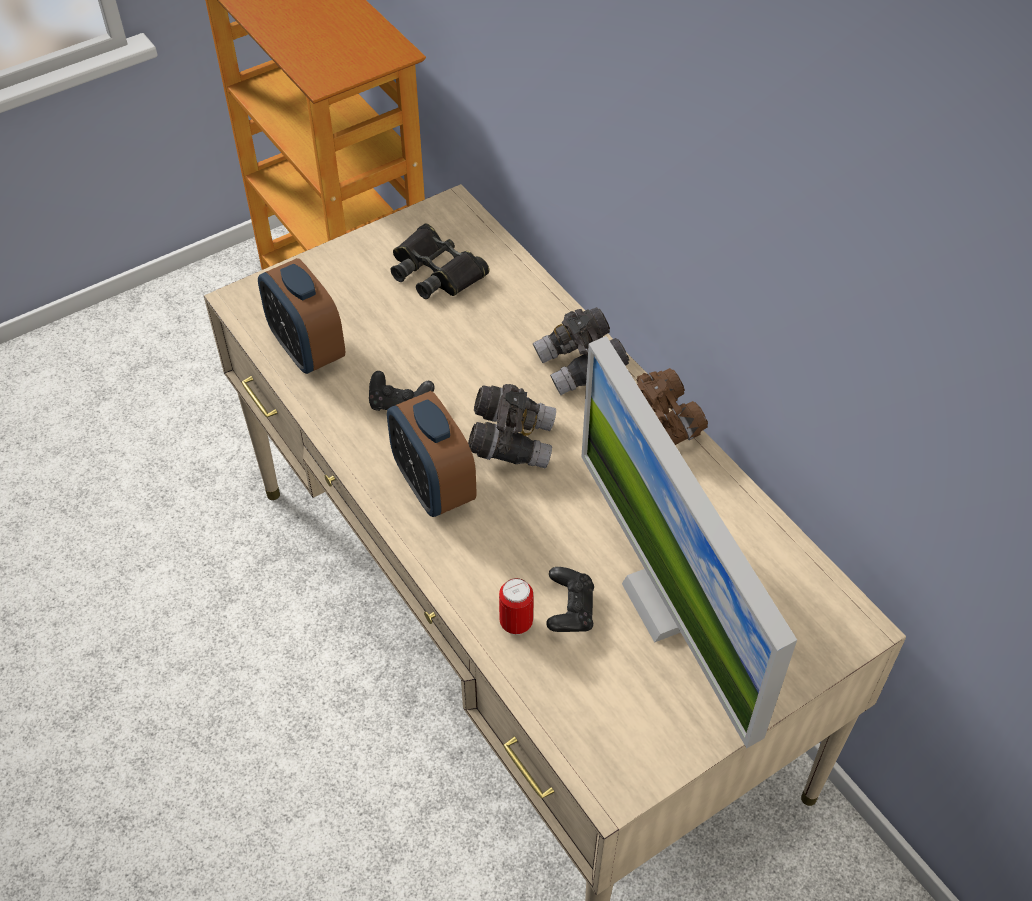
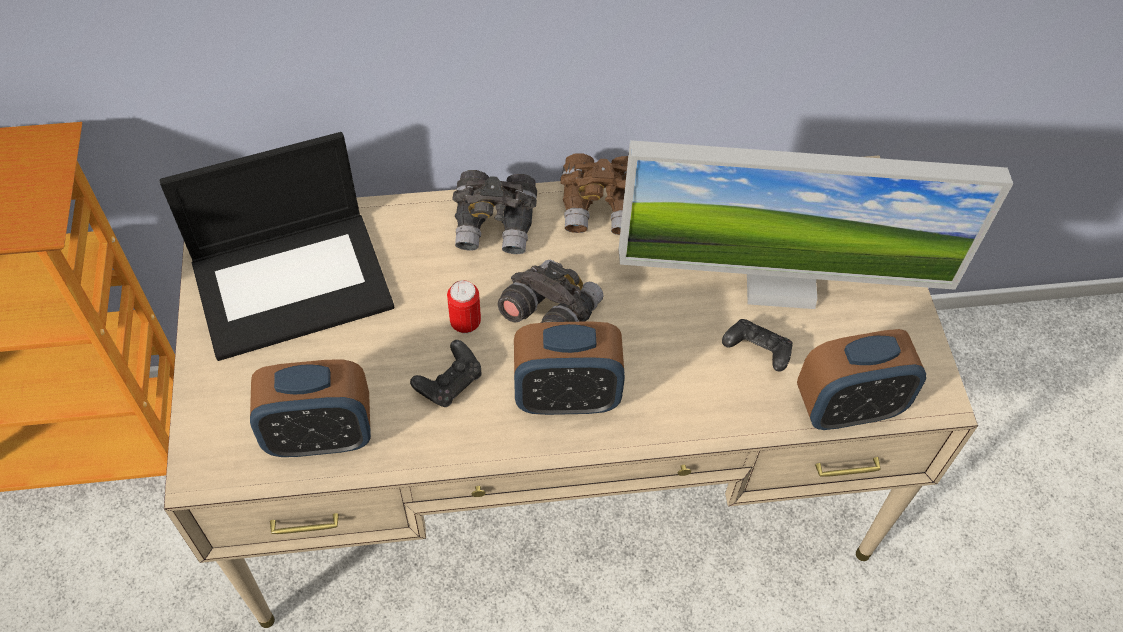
camera: 65 degrees left, 5 degrees up
(436, 271) = (293, 282): black binoculars -> laptop
(516, 623) = (751, 397): can -> can (465, 323)
(552, 709) = (847, 408): none -> alarm clock

